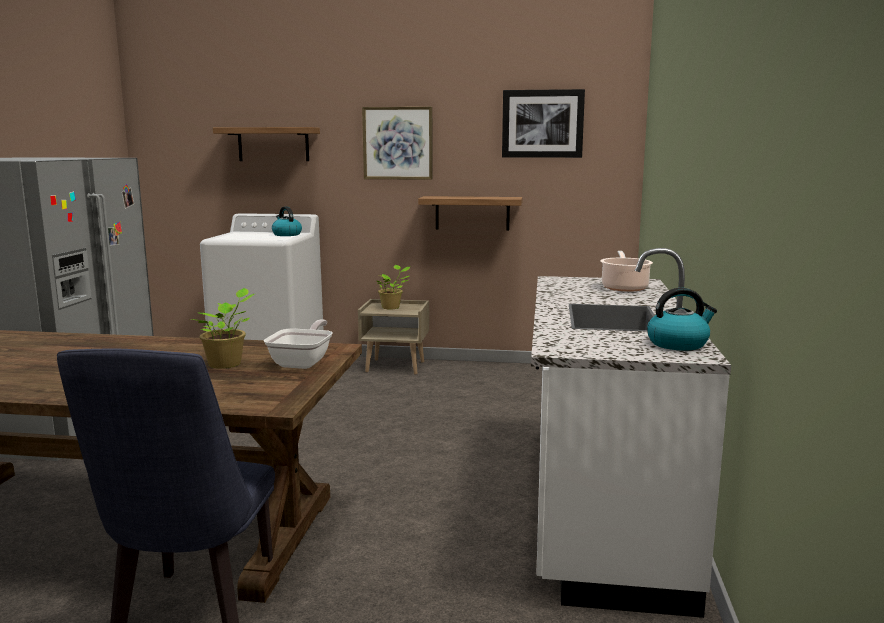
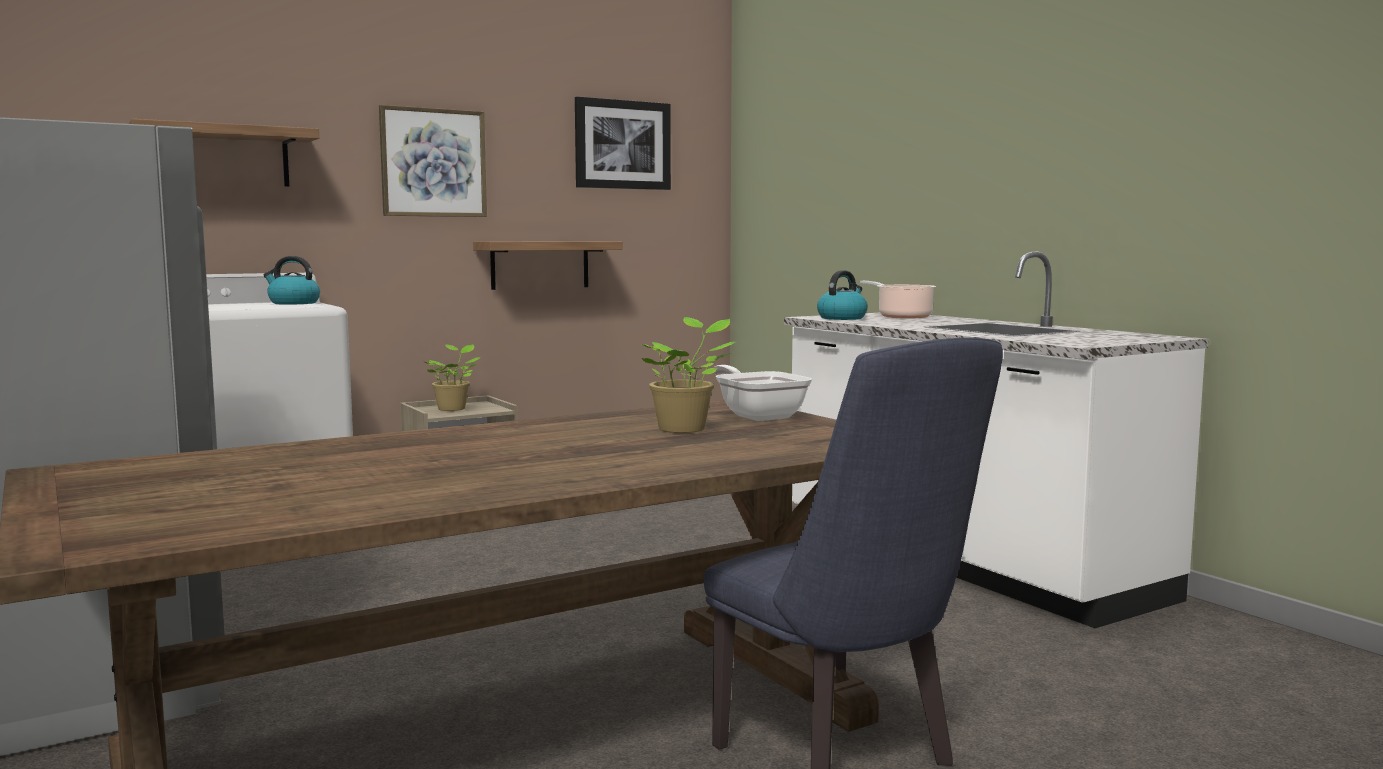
camera: 40 degrees left, 5 degrees down
(678, 344) = (1126, 334): kettle -> kettle (842, 318)

